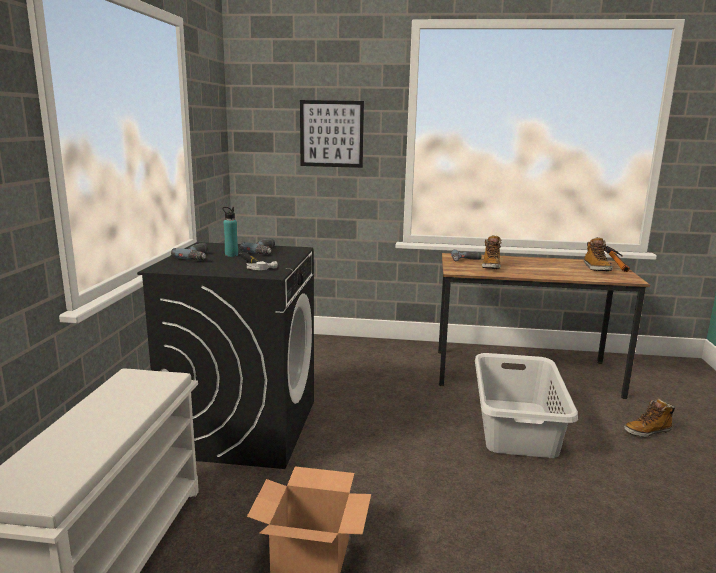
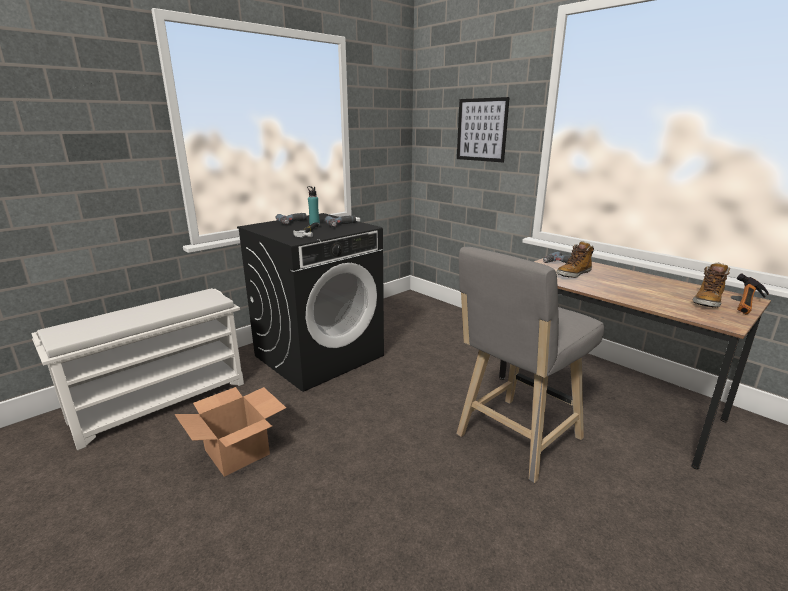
camera: 40 degrees right, 5 degrees up
(515, 427) = (514, 439): grey laundry basket -> grey stool
(647, 431) = (666, 513): boot -> none

